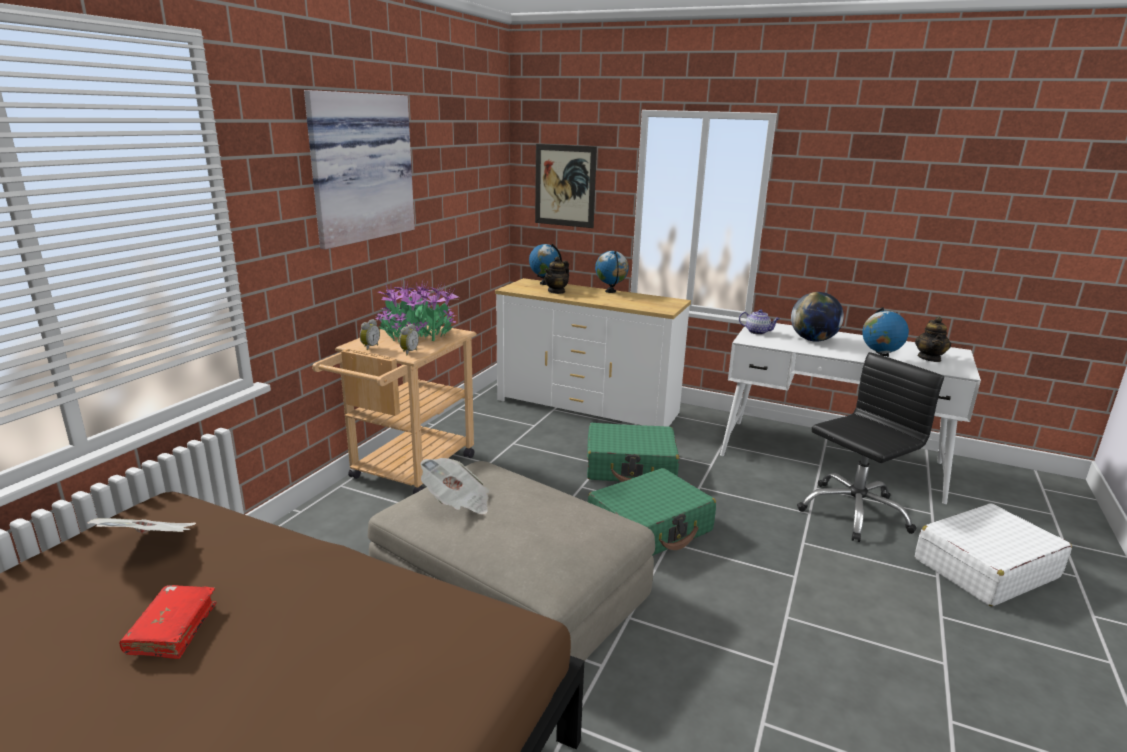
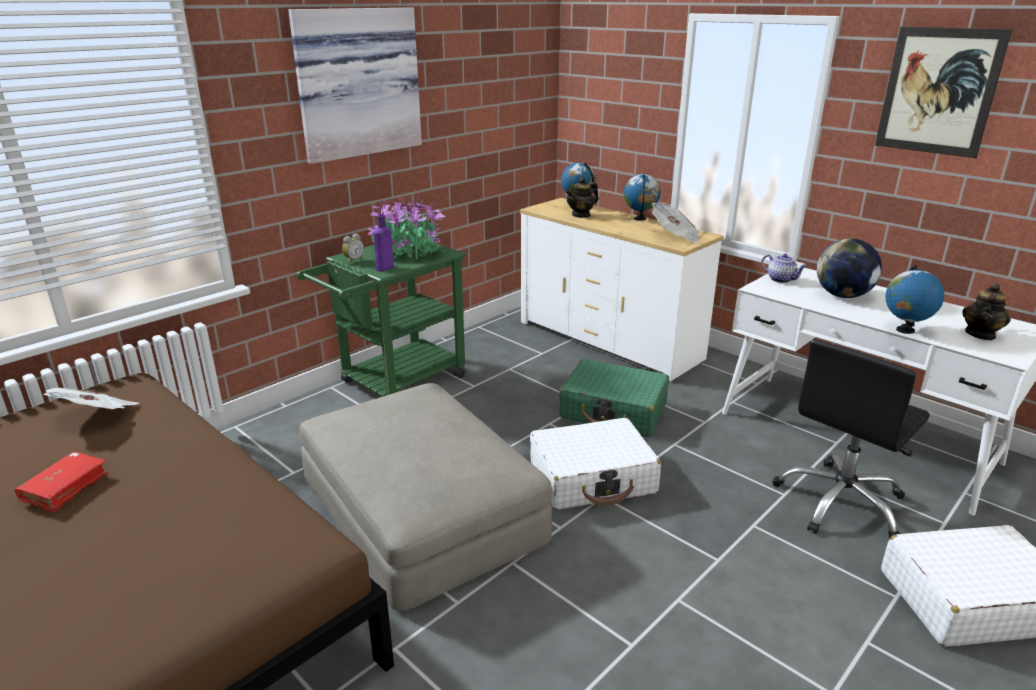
camera: 20 degrees right, 5 degrees up
(407, 471) = (395, 382): beige cart -> green cart
(408, 352) = (384, 268): alarm clock -> purple bottle
(457, 502) = (375, 420): newspaper -> newspaper (675, 237)
(565, 185) = (609, 99): picture -> picture (938, 91)
(650, 528) = (592, 478): green suitcase -> white suitcase
(853, 512) = (841, 502): black office chair -> black office chair turned 150 degrees clockwise

